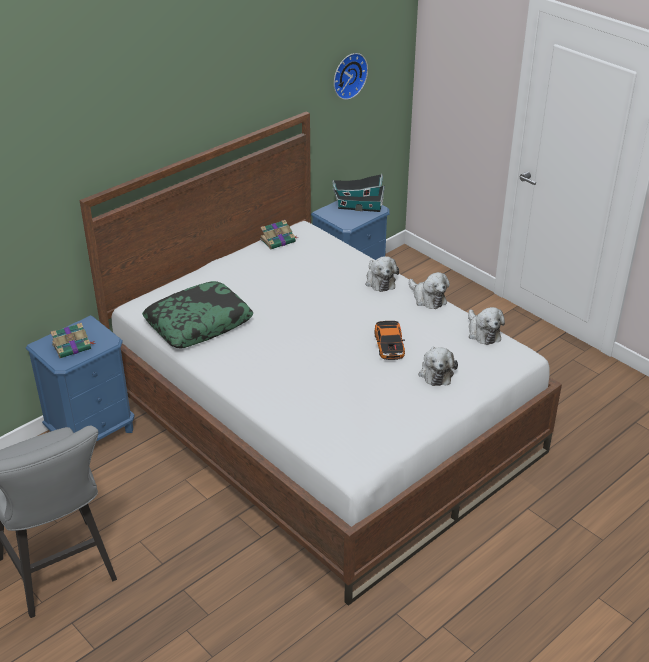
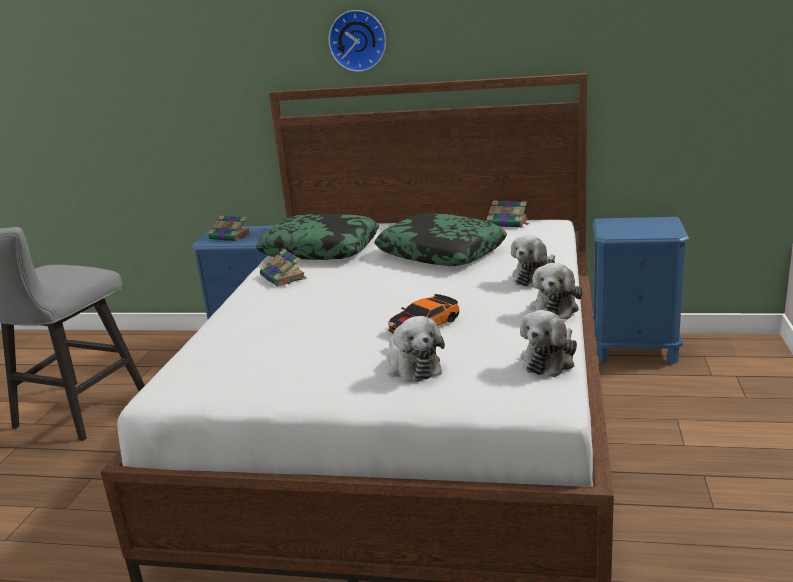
camera: 55 degrees right, 15 degrees down
(232, 359) = (283, 277): none -> book
(288, 287) = (440, 252): none -> pillow
(348, 75) = (671, 43): wall clock -> wall clock (358, 40)
(358, 207) = (651, 226): toy house -> none
(436, 372) = (412, 366): plush toy -> plush toy turned 75 degrees counterclockwise

